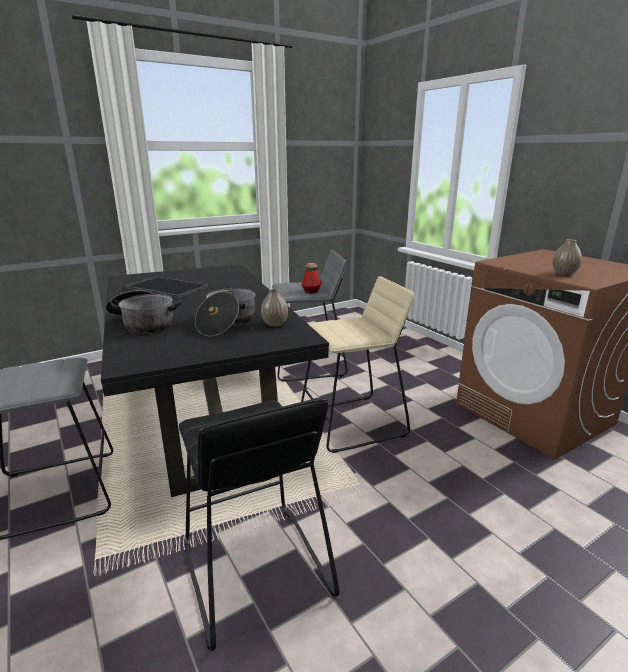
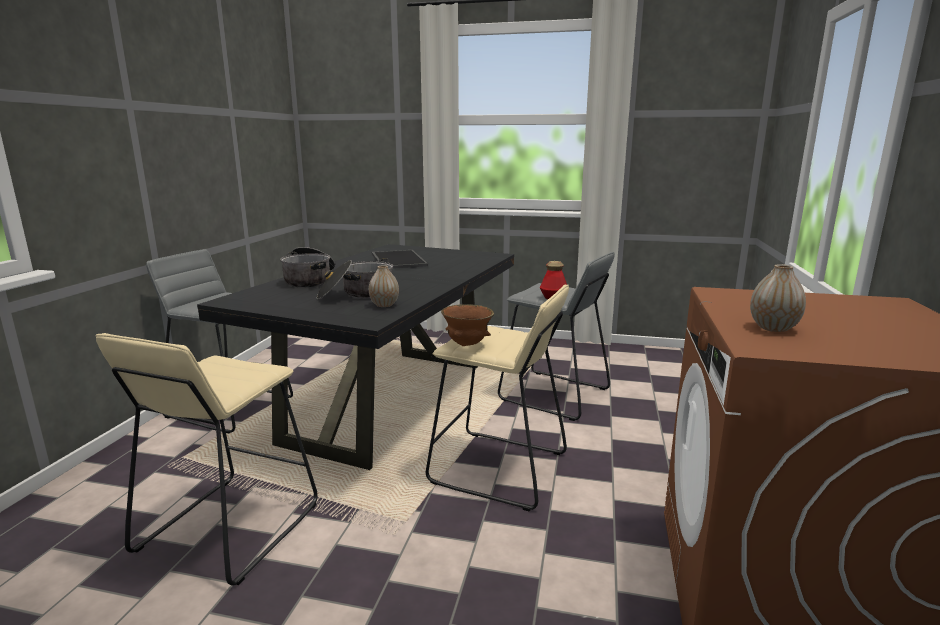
camera: 45 degrees right, 5 degrees down
(254, 570) = (229, 527): black stool -> beige stool
(346, 337) = (467, 344): none -> brown bowl

